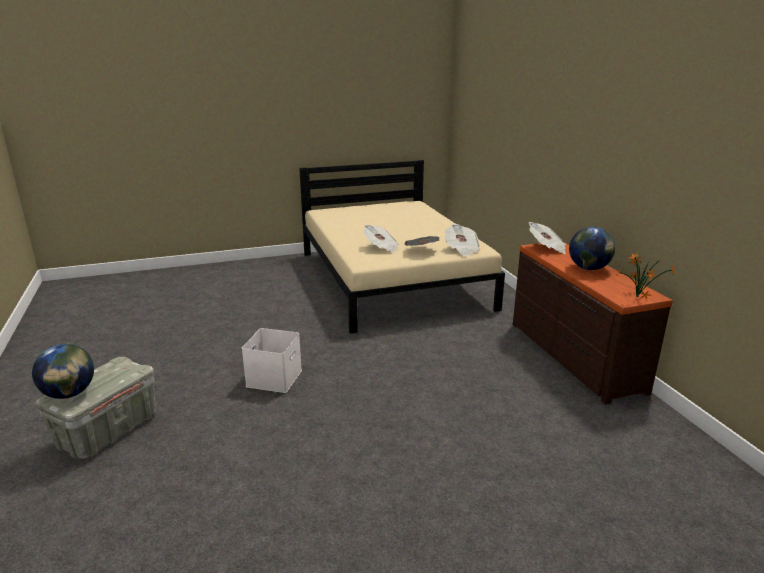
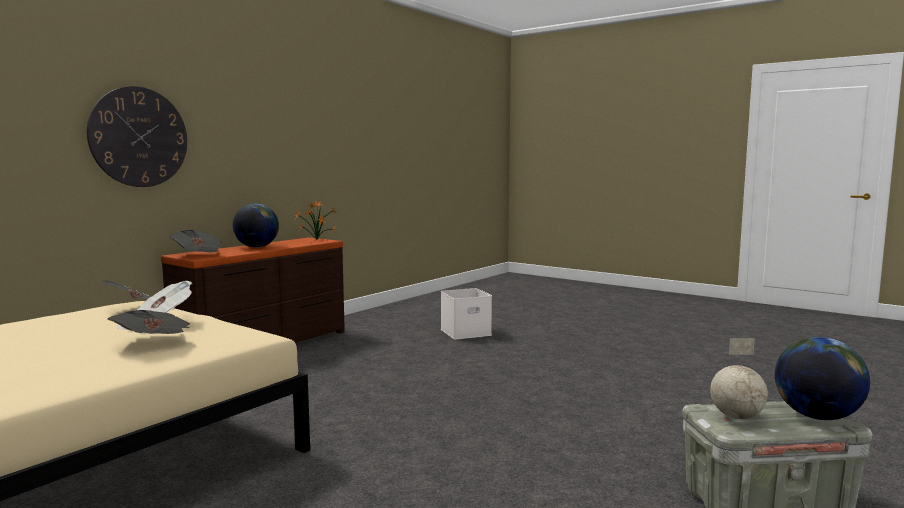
camera: 125 degrees left, 15 degrees down
(118, 370) = (735, 416): none -> globe
(275, 379) = (496, 452): white storage box -> white storage box (466, 332)
(569, 146) = (139, 137): none -> wall clock

